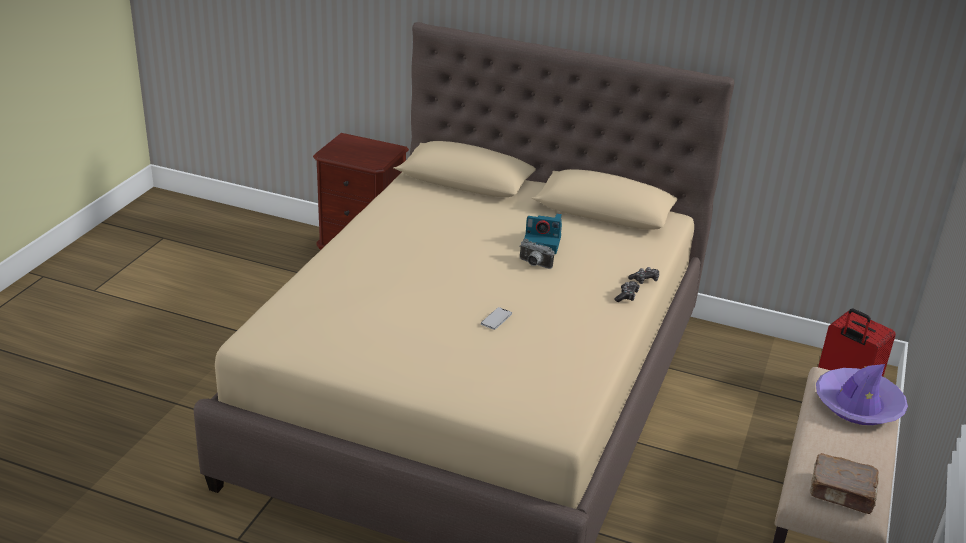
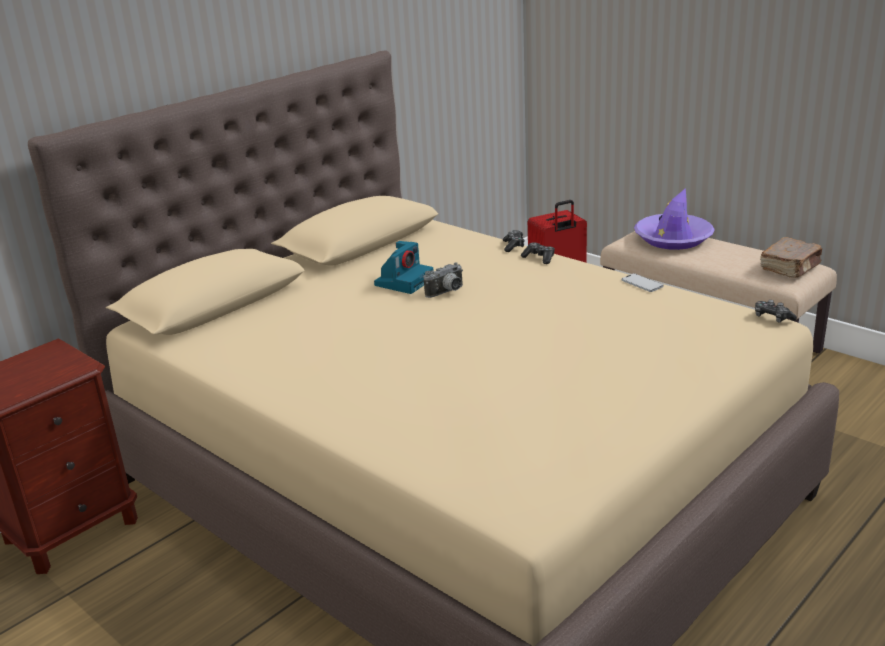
camera: 65 degrees left, 5 degrees down
(496, 319) = (553, 328): phone -> phone (642, 284)
(572, 427) = (772, 318): none -> game controller

